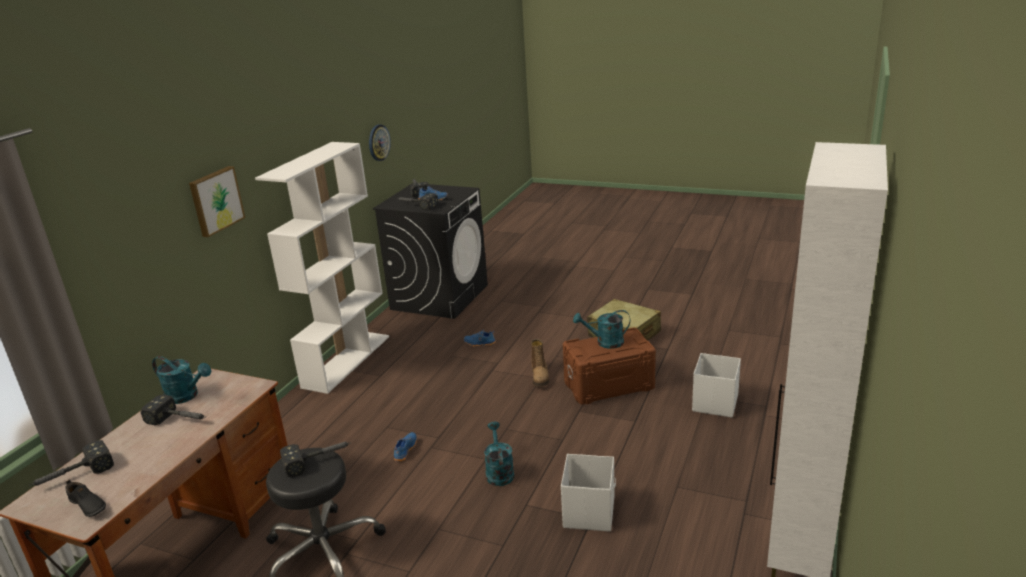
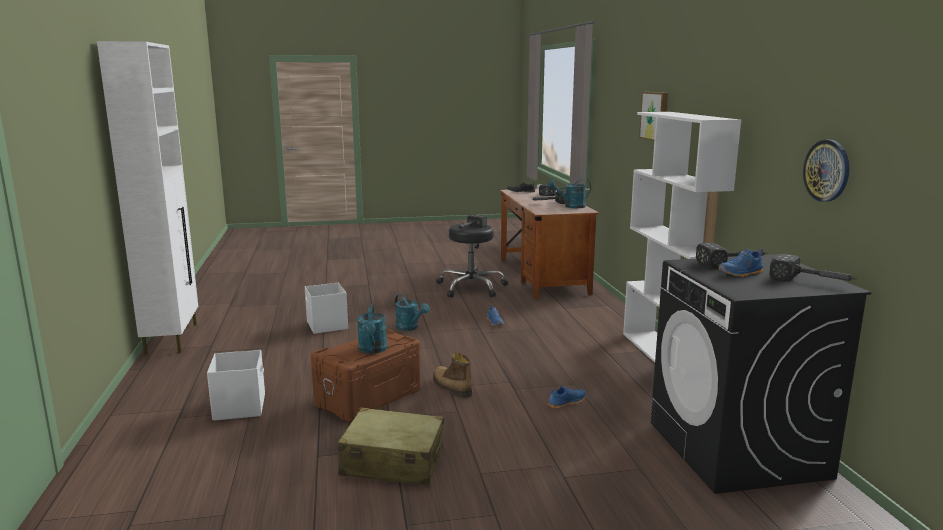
camera: 145 degrees right, 10 degrees down
(605, 342) = (372, 350): turquoise watering can -> turquoise watering can turned 120 degrees clockwise

